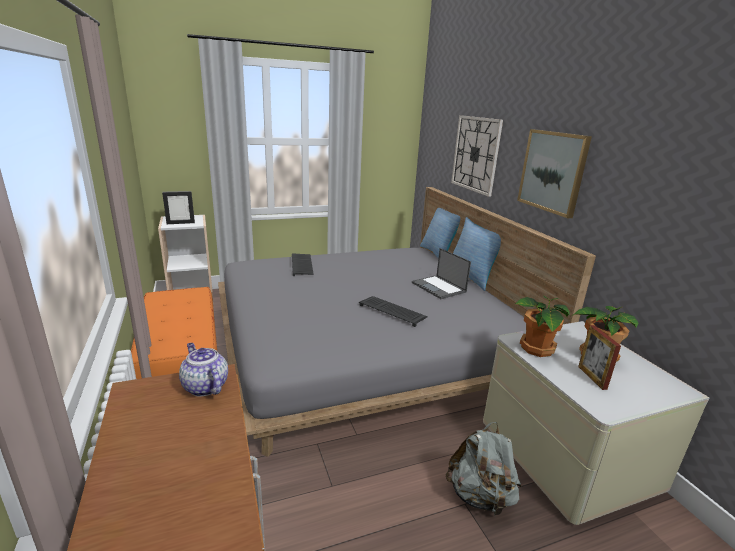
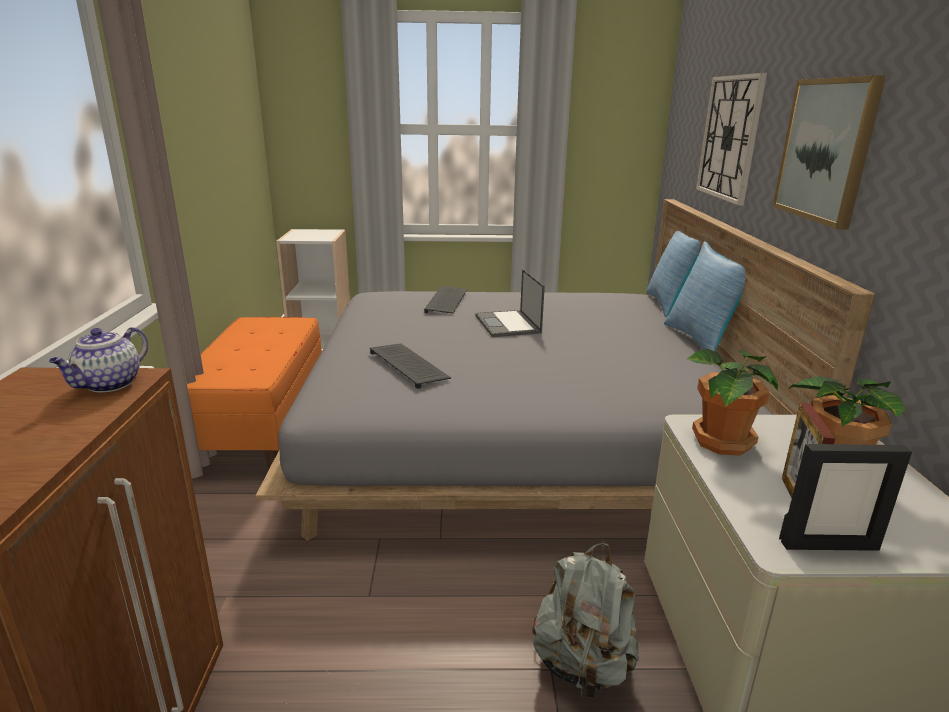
camera: 20 degrees right, 0 degrees up
(180, 223) = (307, 236): picture frame -> picture frame (828, 544)
(204, 386) = (108, 385): teapot -> teapot turned 135 degrees counterclockwise
(393, 311) = (535, 369): keyboard -> keyboard (410, 366)
(439, 287) = (633, 347): laptop -> laptop (508, 324)

